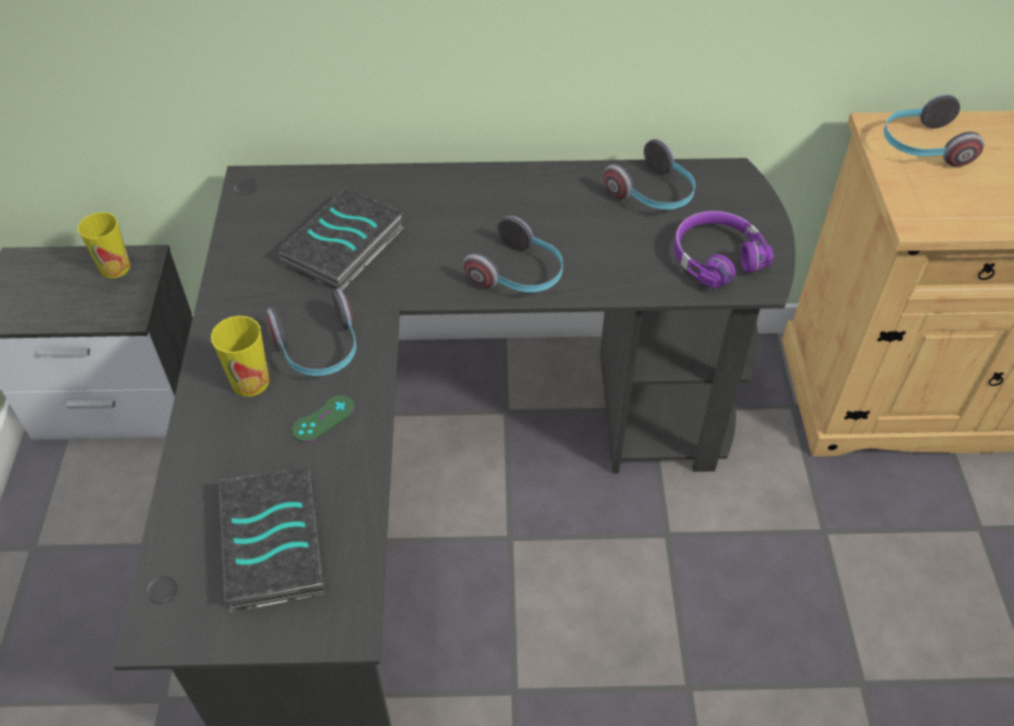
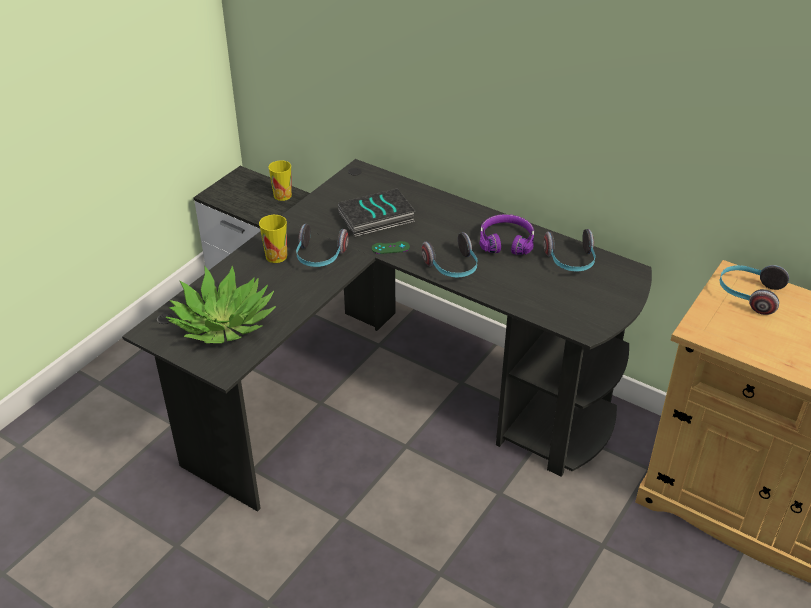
camera: 35 degrees right, 10 degrees down
(270, 542) = (224, 323): book -> potted plant
(323, 419) = (293, 286): green game controller -> green game controller (390, 248)
(715, 257) = (573, 306): purple headphones -> purple headphones (506, 241)

